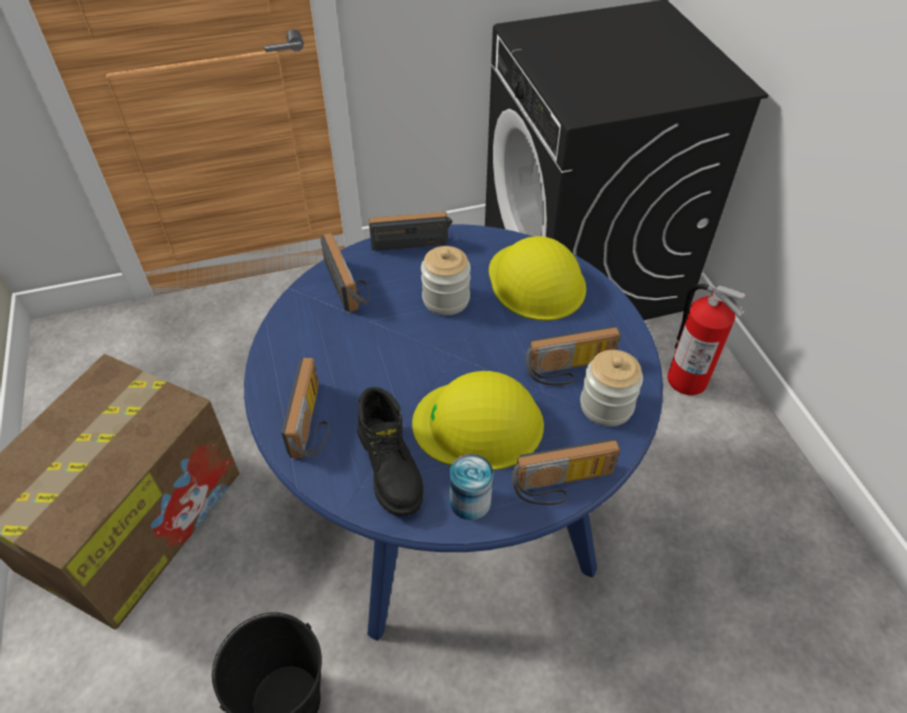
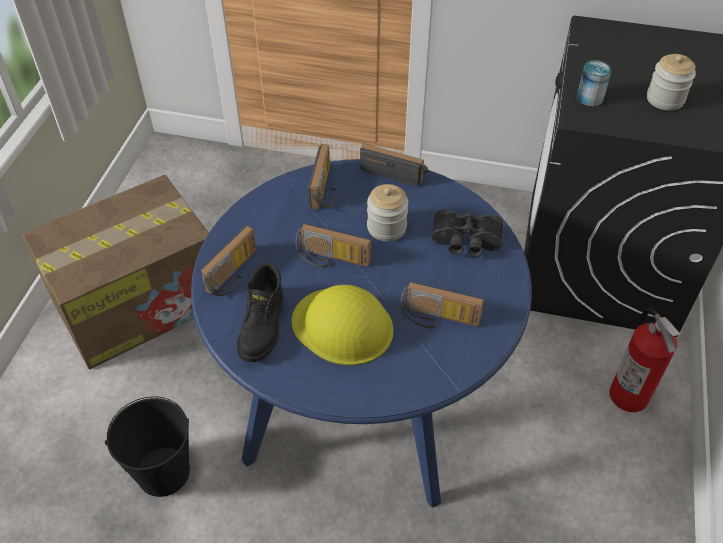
camera: 30 degrees right, 0 degrees up
(470, 501) = (298, 374): can -> can (590, 98)
(536, 281) = (466, 242): yellow hard hat -> black binoculars
(563, 486) = (368, 395): radio -> radio (331, 260)
(606, 406) = (445, 356): jar -> jar (665, 99)

